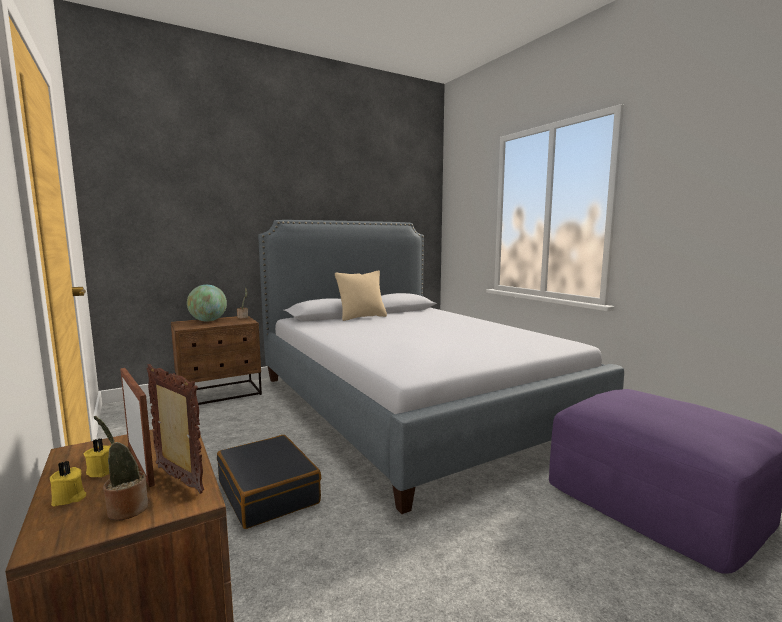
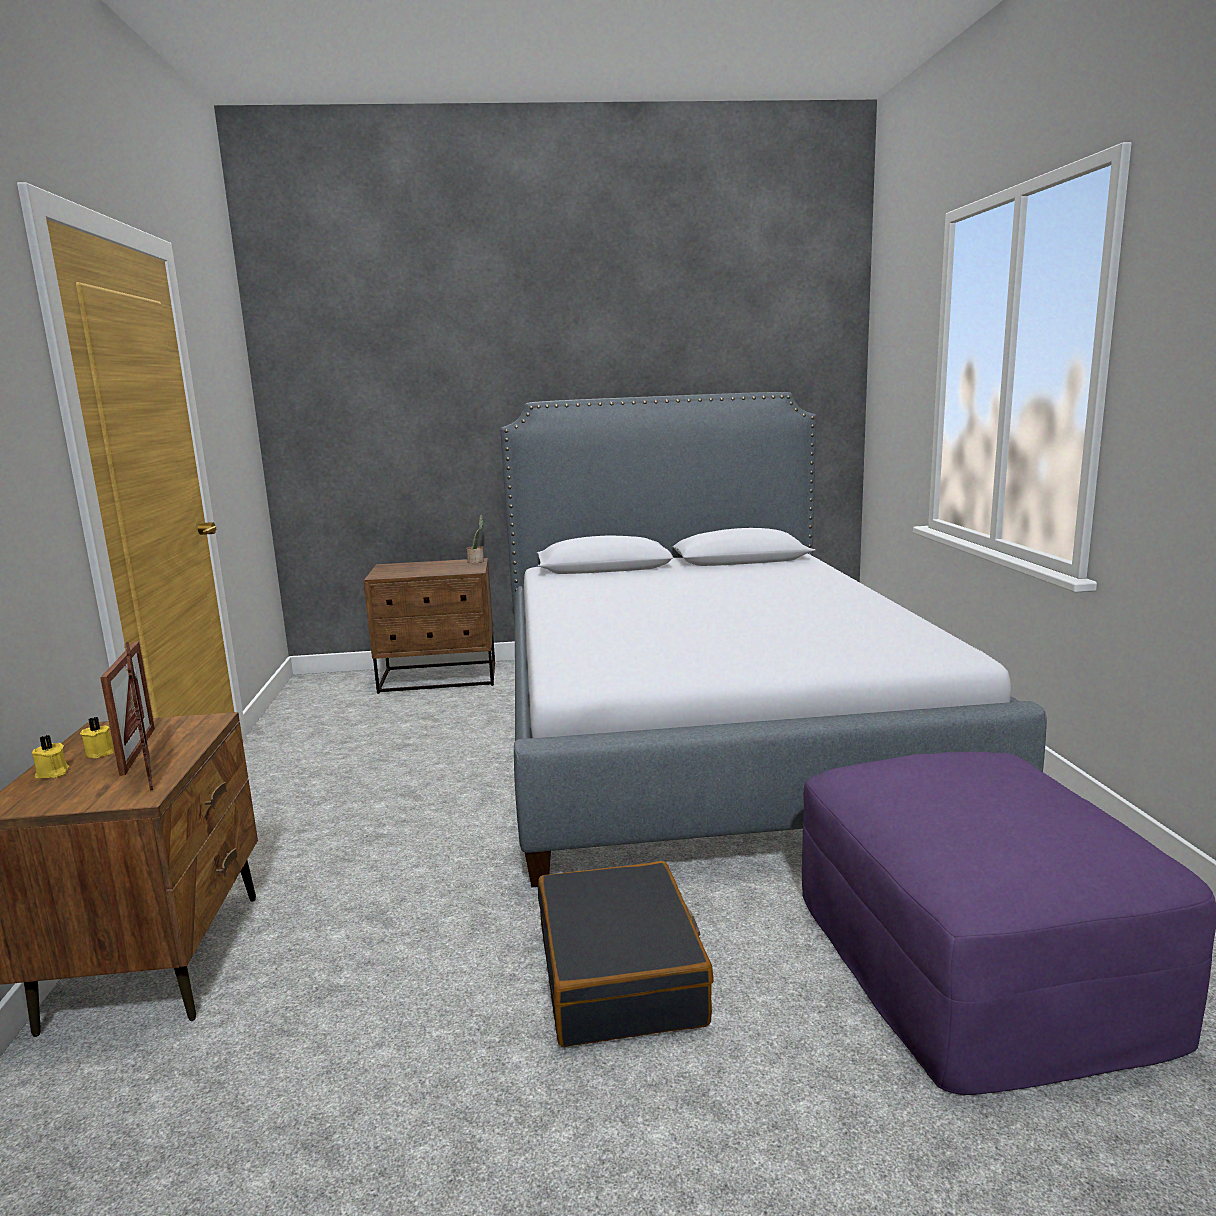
camera: 25 degrees right, 5 degrees up
(125, 509) = (81, 792): potted plant -> none
(208, 321) = (423, 566): globe -> none
(268, 492) = (393, 823): black suitcase -> black suitcase (621, 975)
(362, 317) = (655, 571): beige pillow -> none

